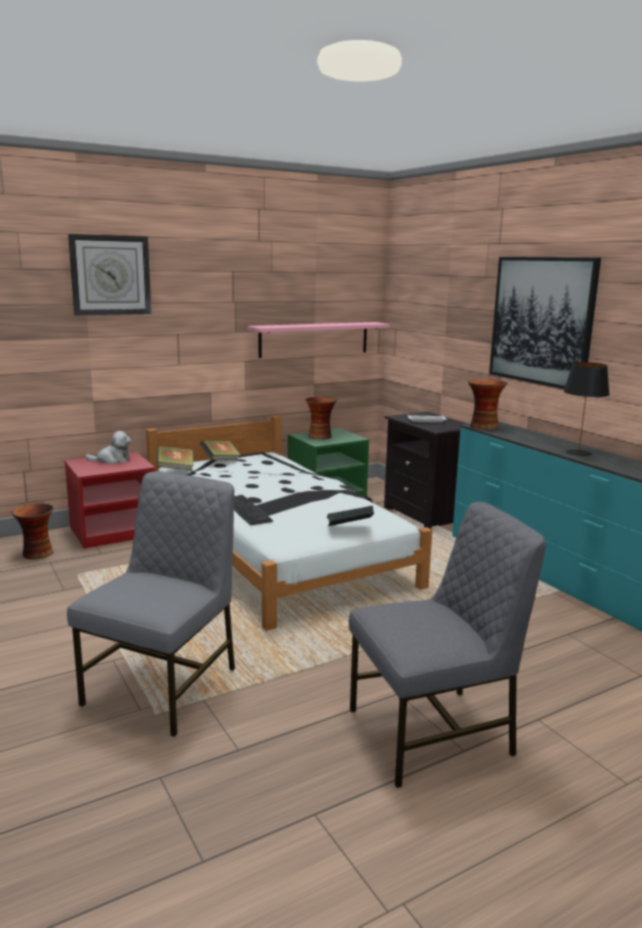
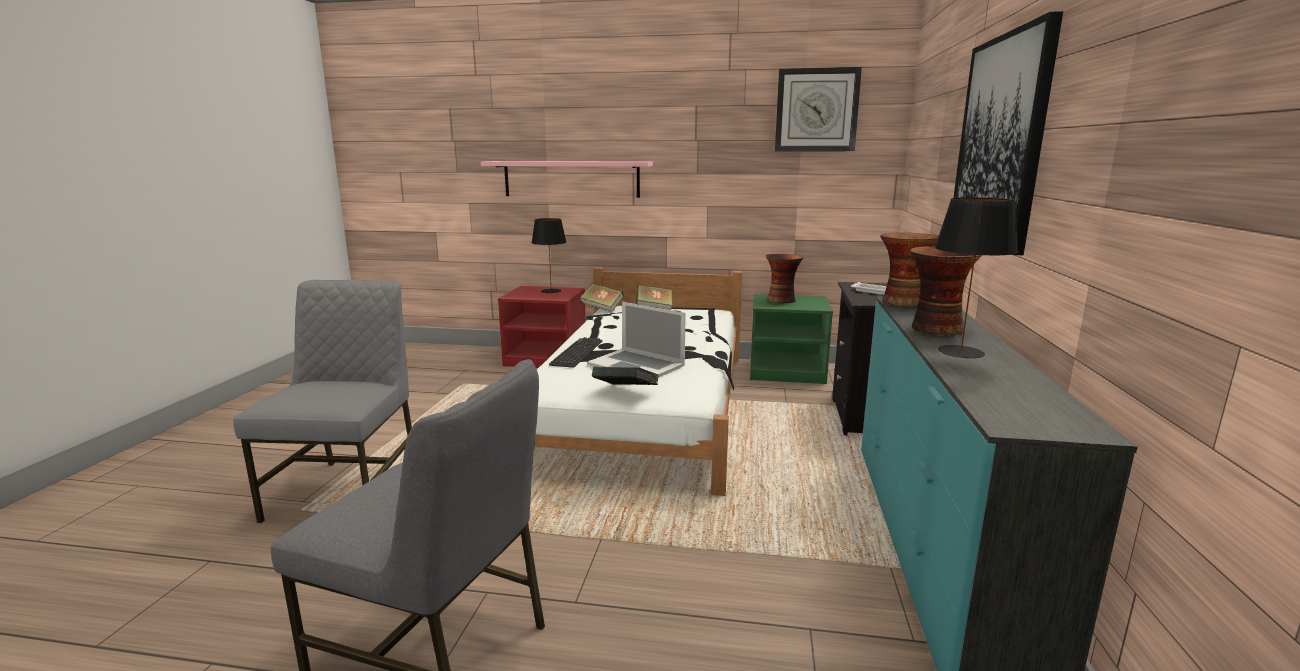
camera: 40 degrees right, 0 degrees up
(36, 554) = (469, 362): vase -> vase (935, 329)
(110, 275) = (567, 112): wall clock -> wall clock (816, 110)
(112, 460) = (550, 291): plush toy -> black table lamp
(165, 686) = (349, 490): grey chair -> grey chair turned 60 degrees counterclockwise
(312, 508) = (636, 365): none -> laptop
(314, 339) = (796, 186): pink shelf -> pink shelf (571, 179)

